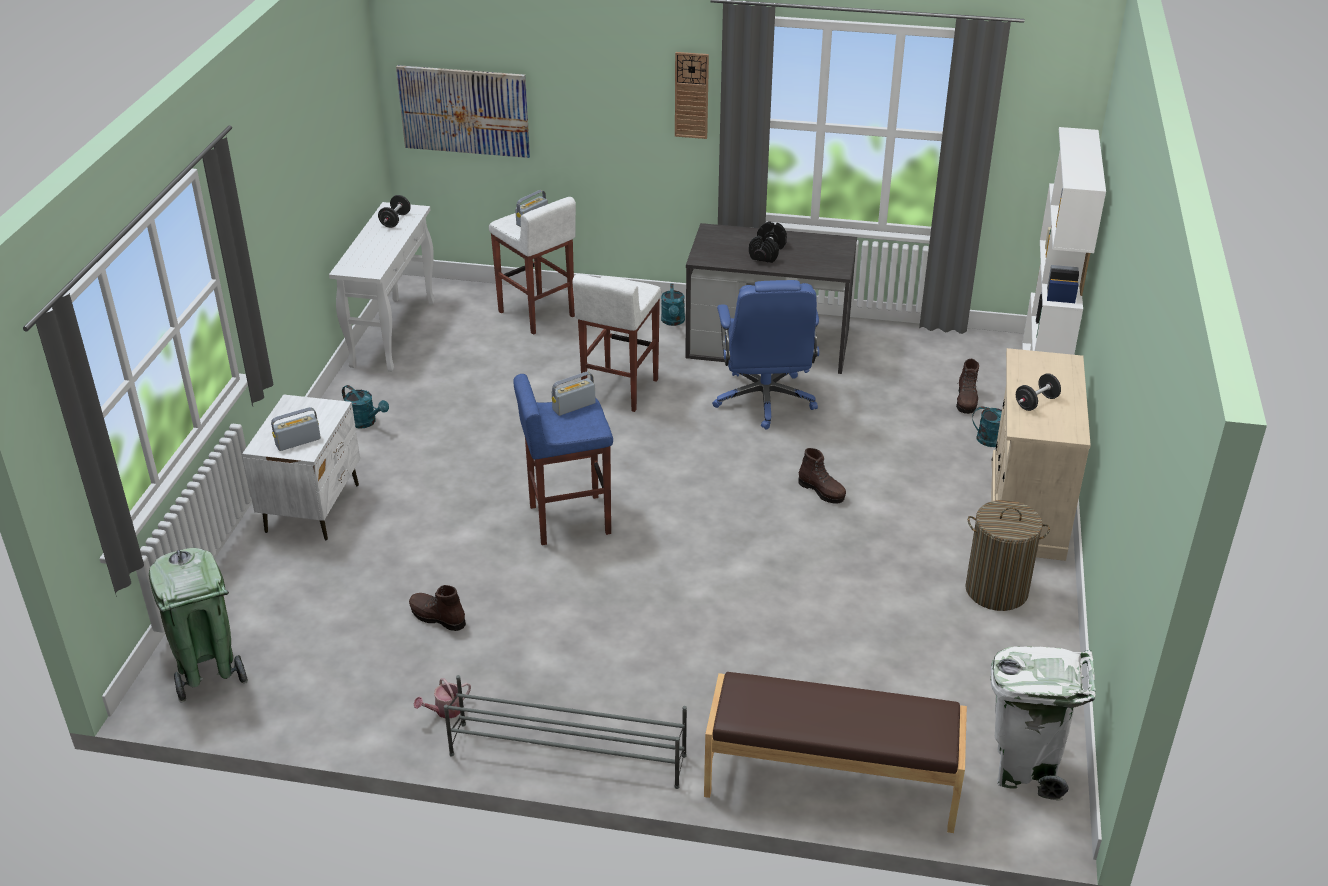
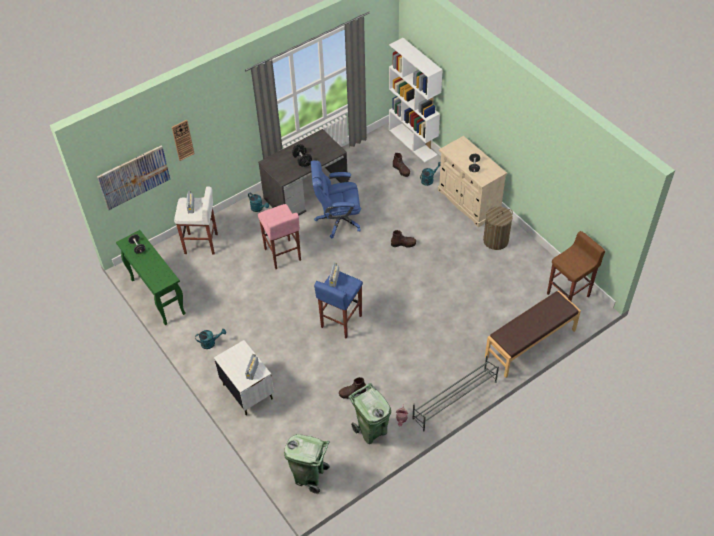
camera: 45 degrees left, 15 degrees up
(380, 688) = (371, 431): none -> green trash can
(393, 333) = (157, 296): white console table -> green console table
(619, 390) = (282, 255): white stool -> pink stool
(691, 95) = (238, 111): wall clock -> wall clock (182, 140)
(765, 400) = (338, 220): blue office chair -> blue office chair turned 135 degrees clockwise
(1025, 768) = (569, 295): white trash can -> brown stool

